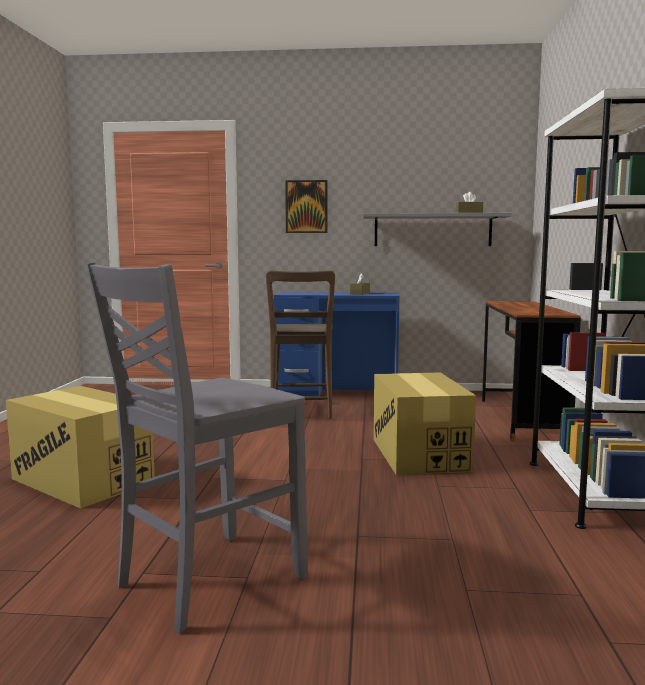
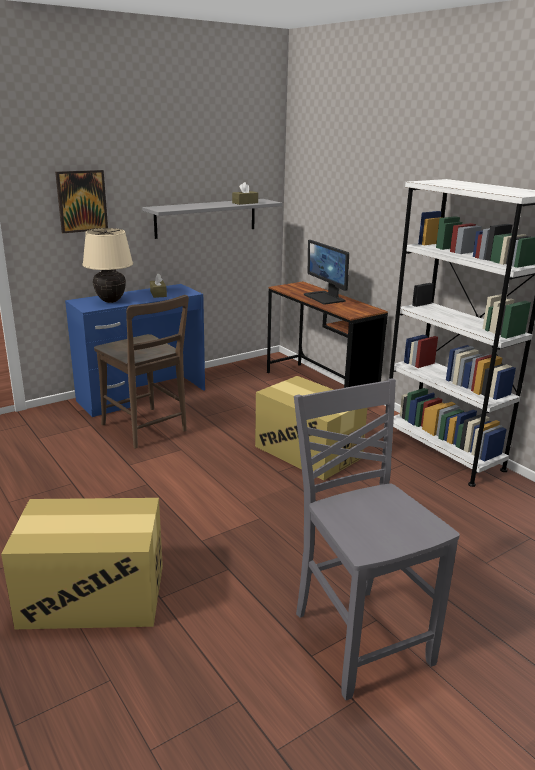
camera: 40 degrees left, 15 degrees up
(207, 581) = (359, 637): grey chair -> grey chair turned 150 degrees clockwise
(311, 293) = (111, 301): none -> beige table lamp
(527, 307) = (325, 298): none -> monitor

